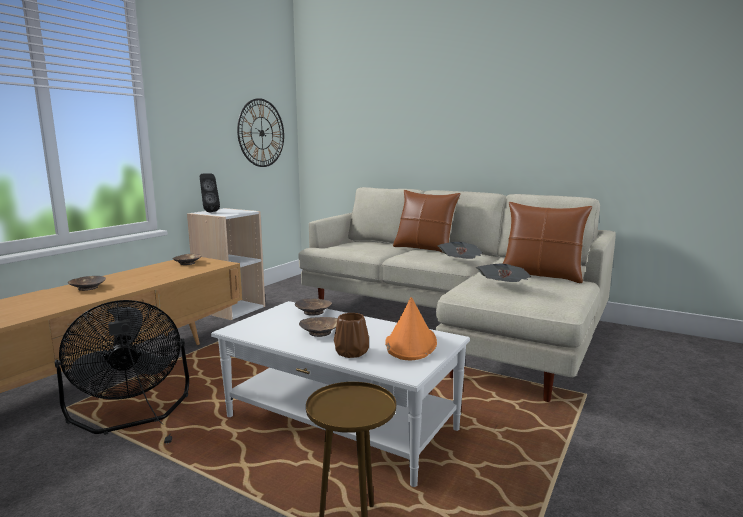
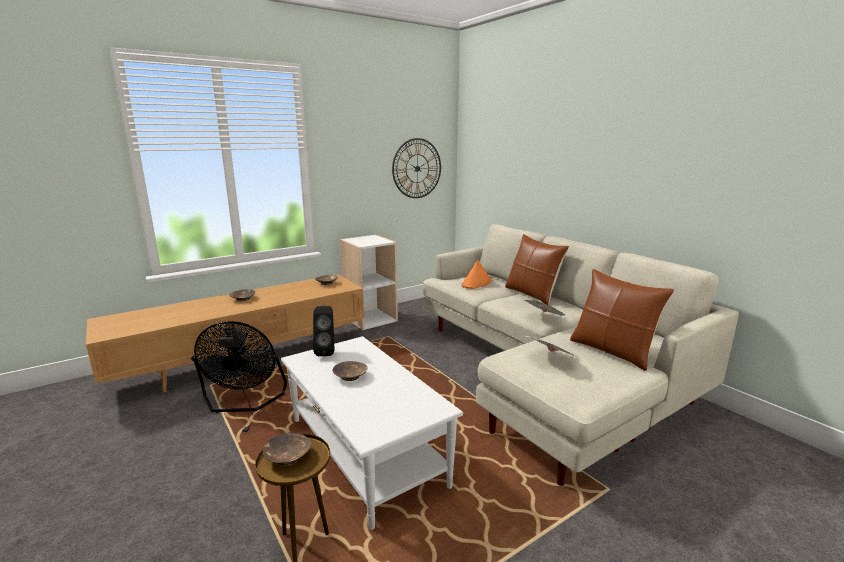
camera: 25 degrees right, 5 degrees up
(209, 212) = (357, 239): black speaker -> black speaker (326, 351)
(313, 312) = (367, 353): brown bowl -> brown bowl (287, 456)
(350, 352) = (350, 403): brown vase -> none
(410, 344) = (404, 406): orange hat -> orange hat (476, 283)

